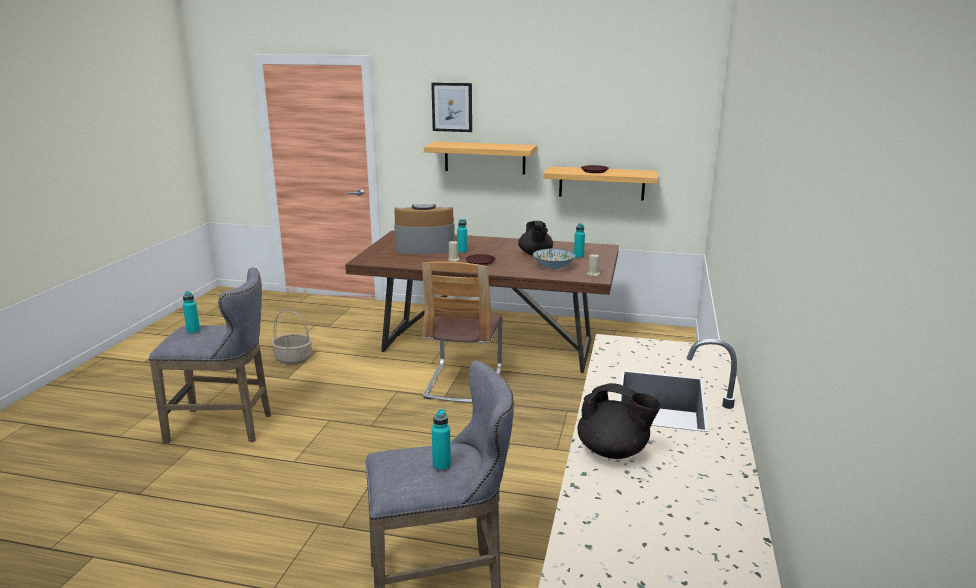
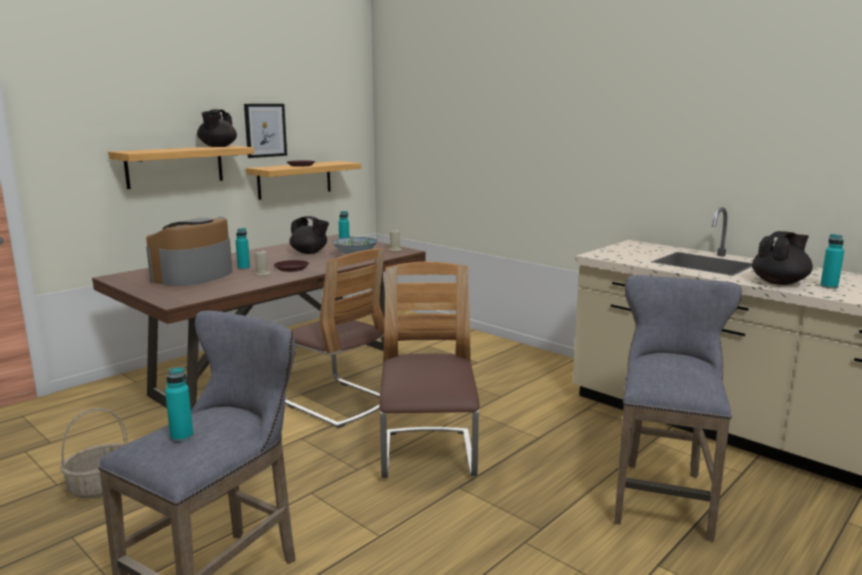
camera: 60 degrees left, 5 degrees down
(412, 446) = (428, 456): none -> chair
(441, 466) = (686, 364): turquoise bottle -> turquoise bottle (829, 286)
(452, 107) = (127, 105): picture -> picture (265, 130)
(513, 146) = (217, 147): none -> black teapot

